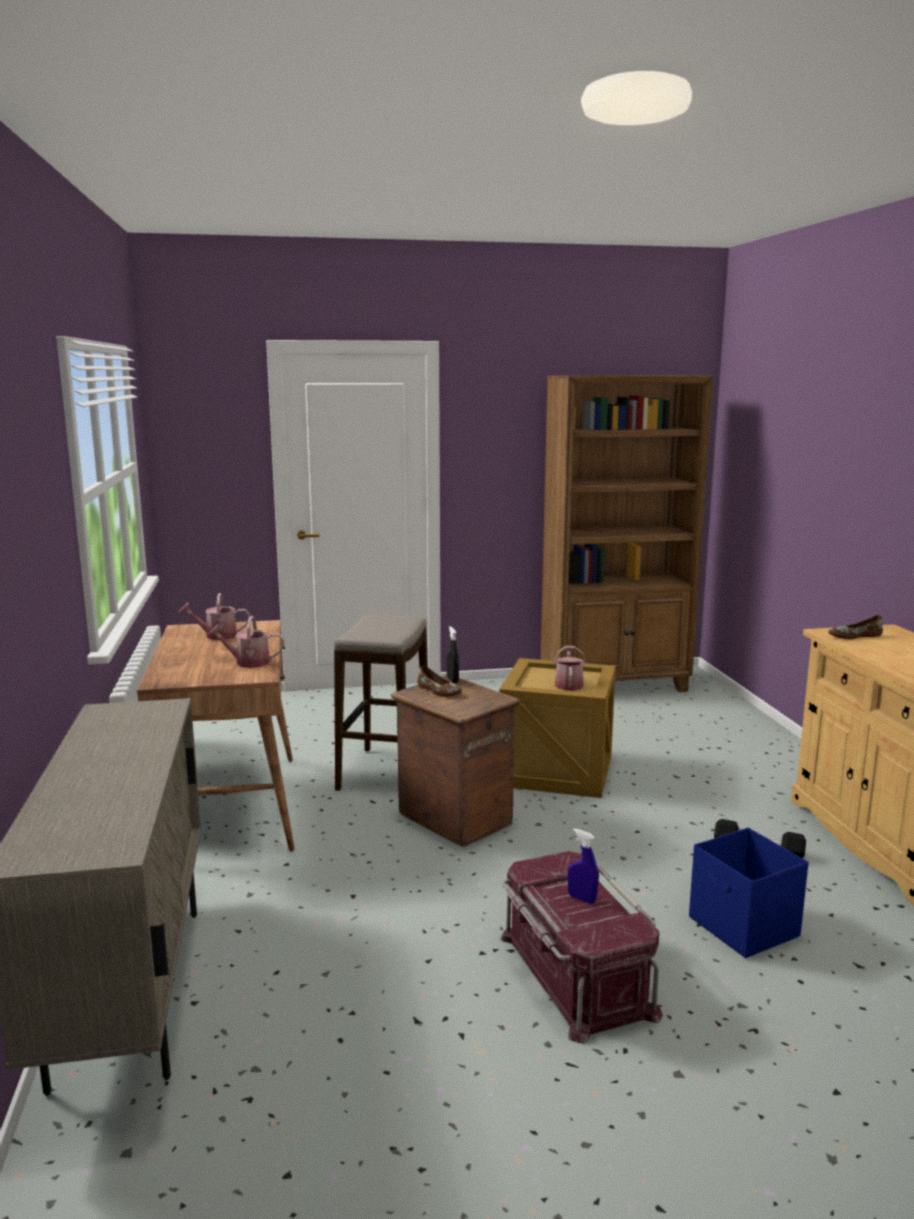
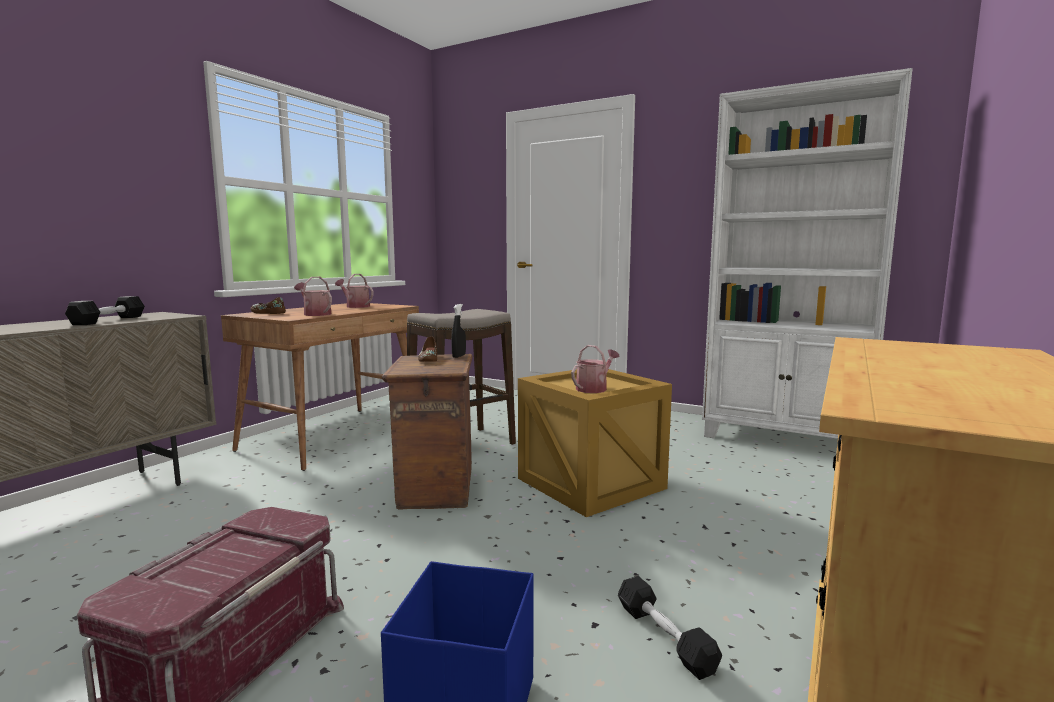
camera: 40 degrees right, 5 degrees down
(135, 735) = (108, 320): none -> black dumbbell
(581, 899) = (228, 560): blue spray bottle -> none
(615, 685) = (785, 439): brown bookcase -> white bookcase
(854, 636) = (902, 347): brown shoe -> brown shoe (268, 313)

